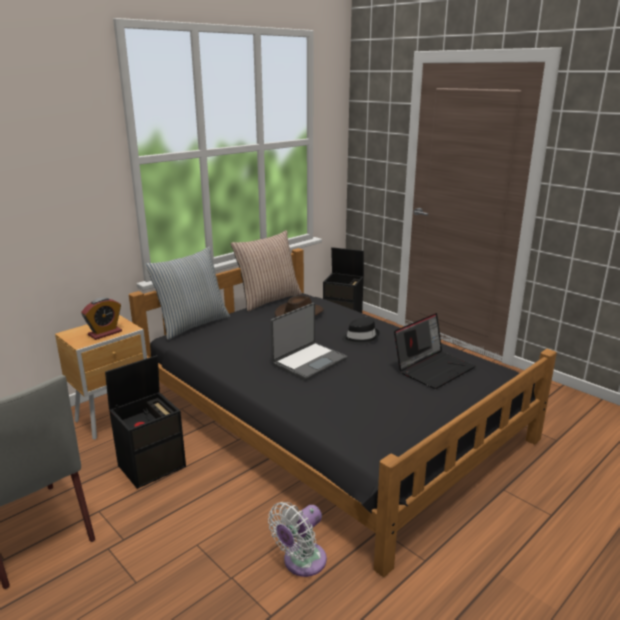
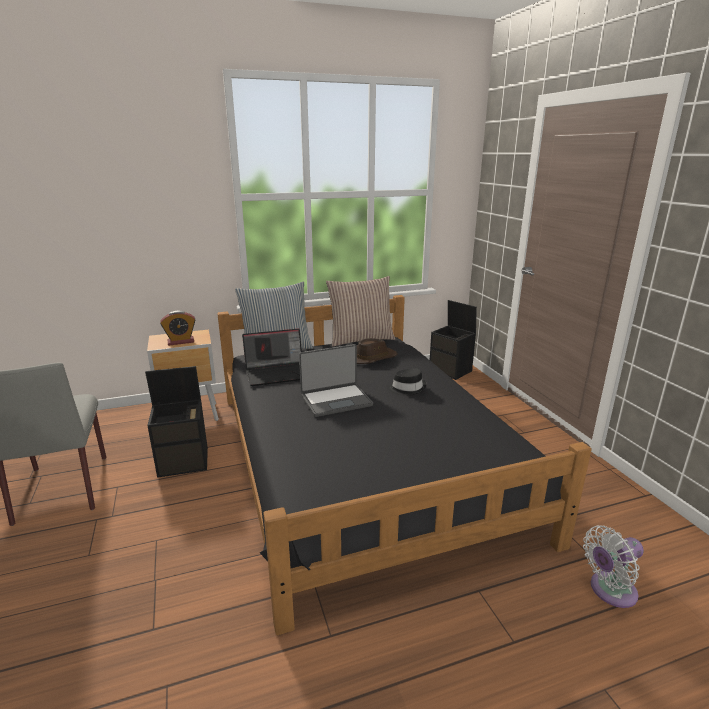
camera: 25 degrees right, 0 degrees up
(301, 562) = (219, 589): white fan -> white fan (609, 591)
(433, 368) = (451, 434): laptop -> laptop (277, 373)

